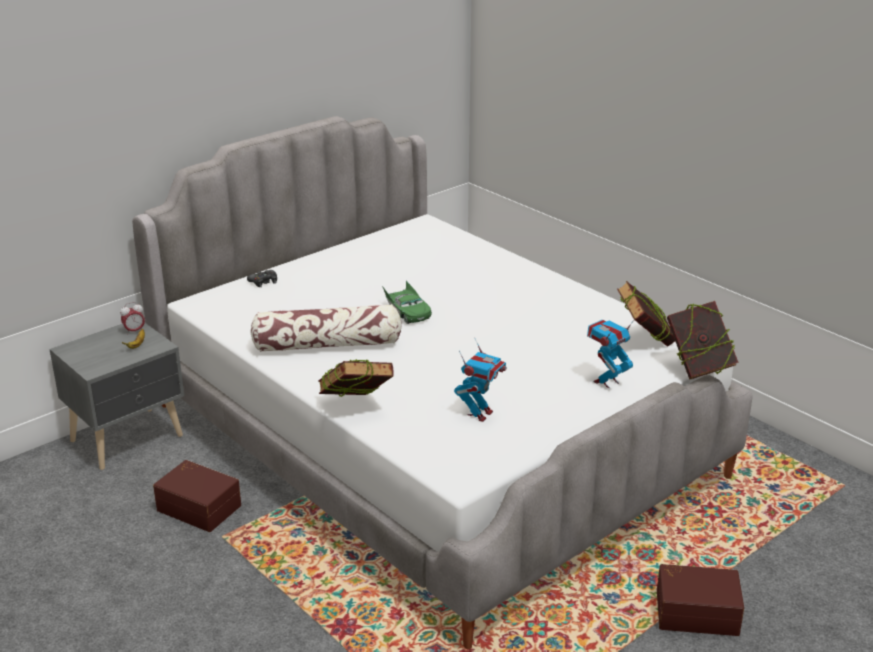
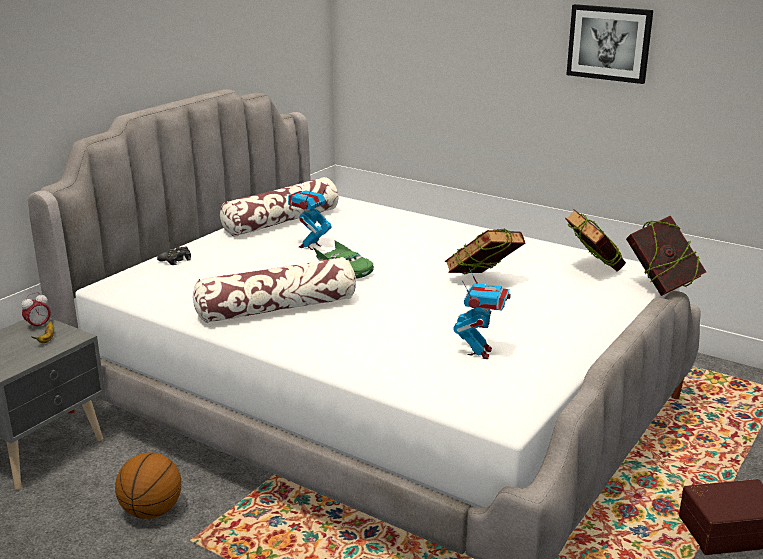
camera: 15 degrees left, 5 degrees down
(200, 506) = (151, 511): brown storage box -> basketball
(356, 408) = (344, 364): book -> book (483, 282)
(378, 249) = (282, 221): none -> pillow
(606, 382) = (584, 307): toy robot -> toy robot (310, 246)
(714, 105) = (609, 43): none -> picture

